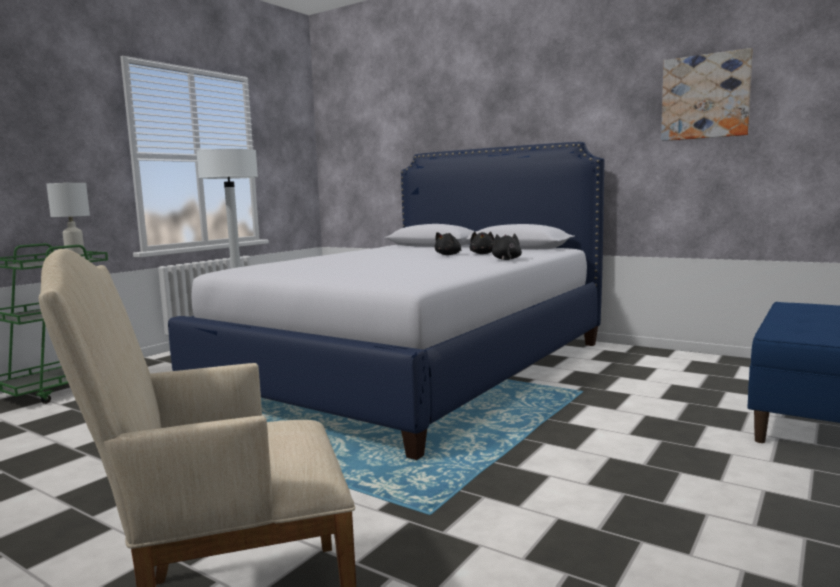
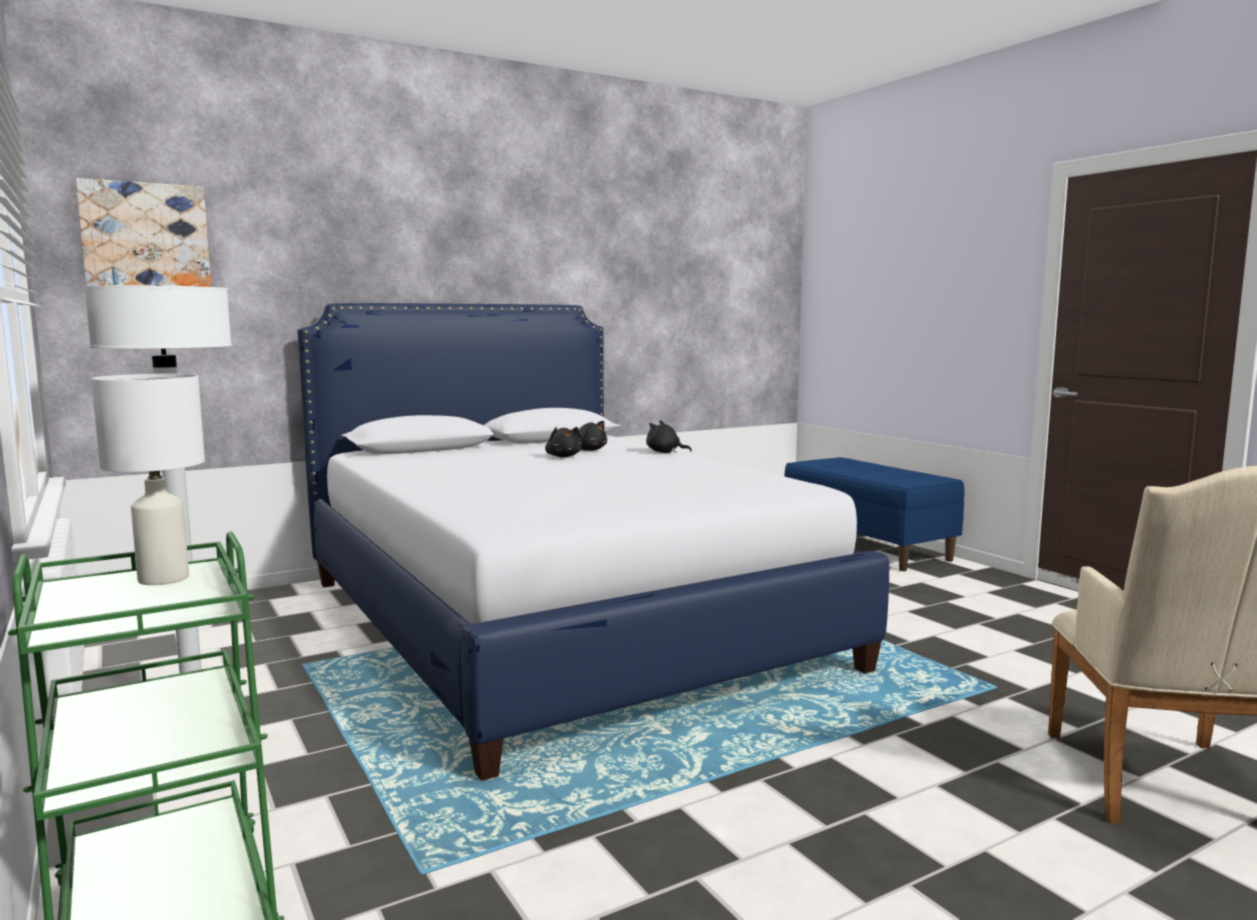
camera: 65 degrees left, 0 degrees up
(705, 97) = (679, 270): picture -> picture (146, 240)

